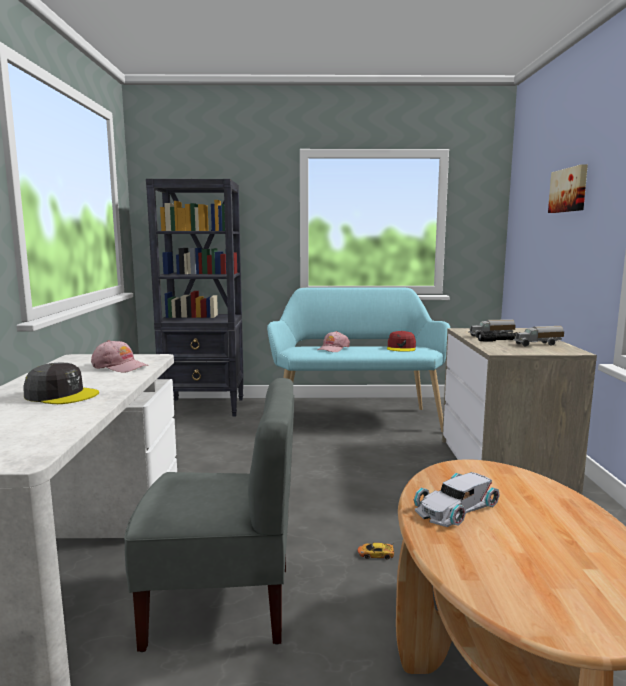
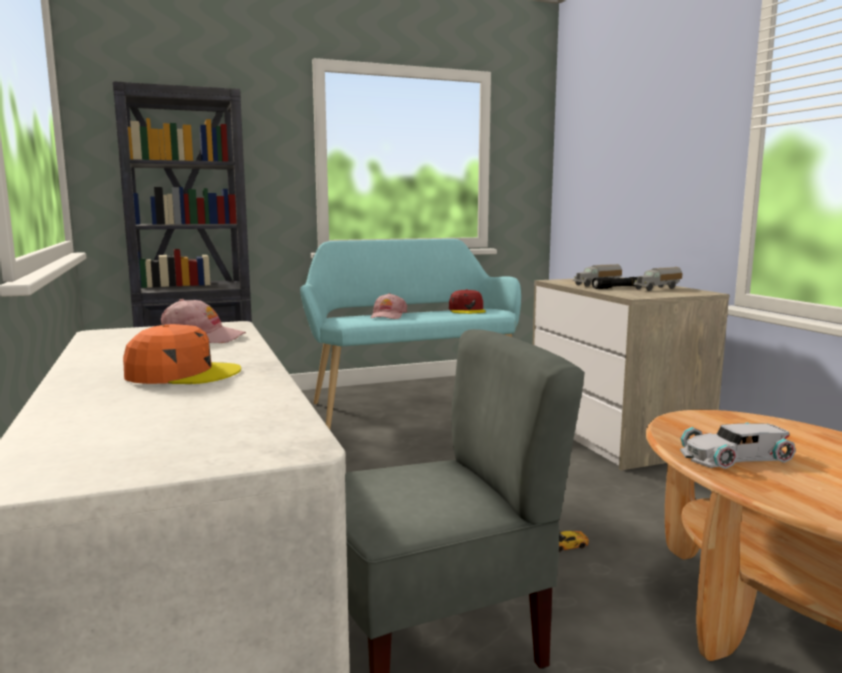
camera: 20 degrees left, 0 degrees up
(62, 395) = (182, 373): grey cap -> orange cap
(454, 506) = (733, 455): white toy car -> white toy car turned 45 degrees clockwise
(569, 190) = (654, 119): picture -> none

